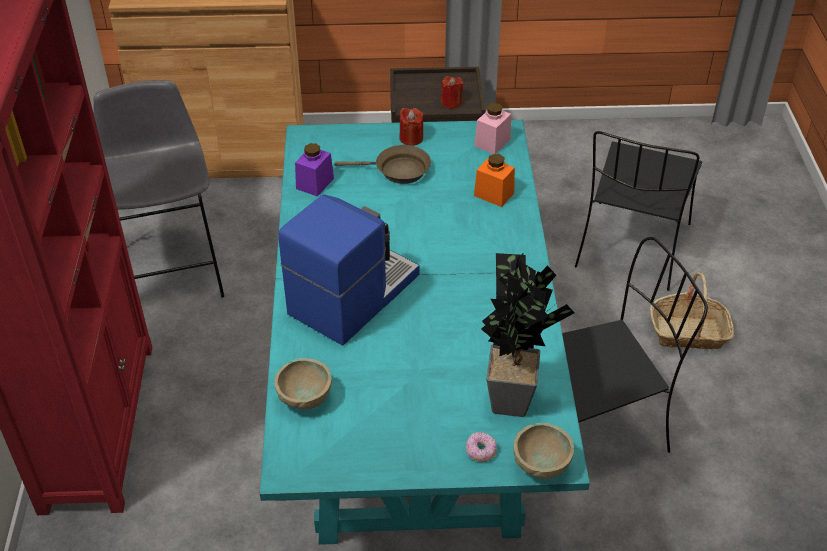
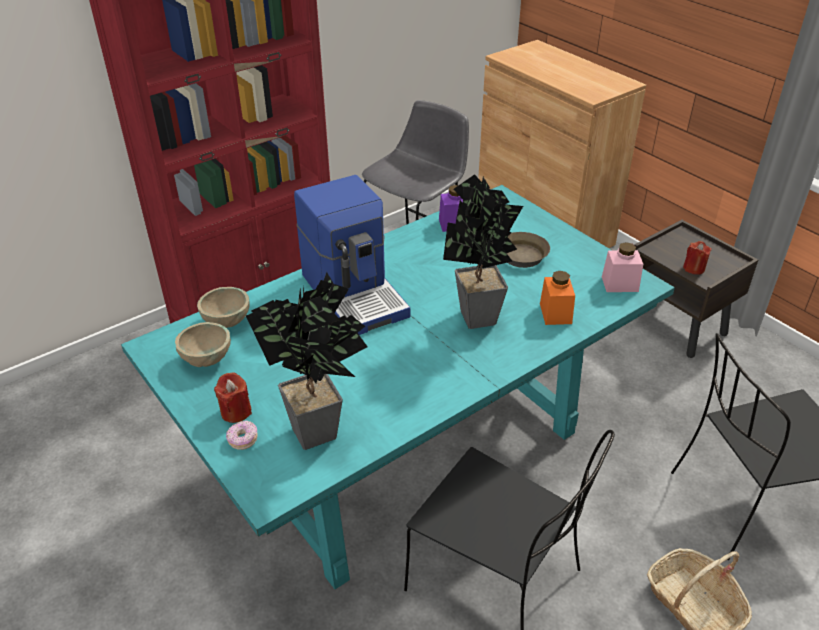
camera: 55 degrees right, 5 degrees down
(351, 294) = (355, 294): coffee machine -> coffee machine turned 60 degrees clockwise
(411, 138) = (565, 242): red candle -> red candle (236, 411)
(462, 241) = (476, 322): none -> potted plant
(541, 466) = (254, 486): beige bowl -> beige bowl (207, 360)

